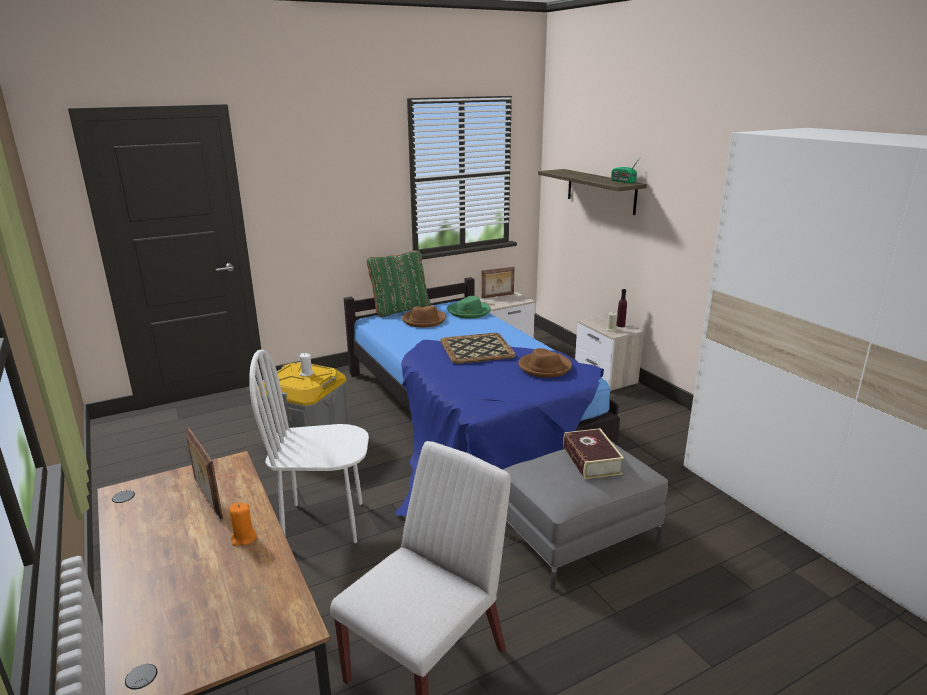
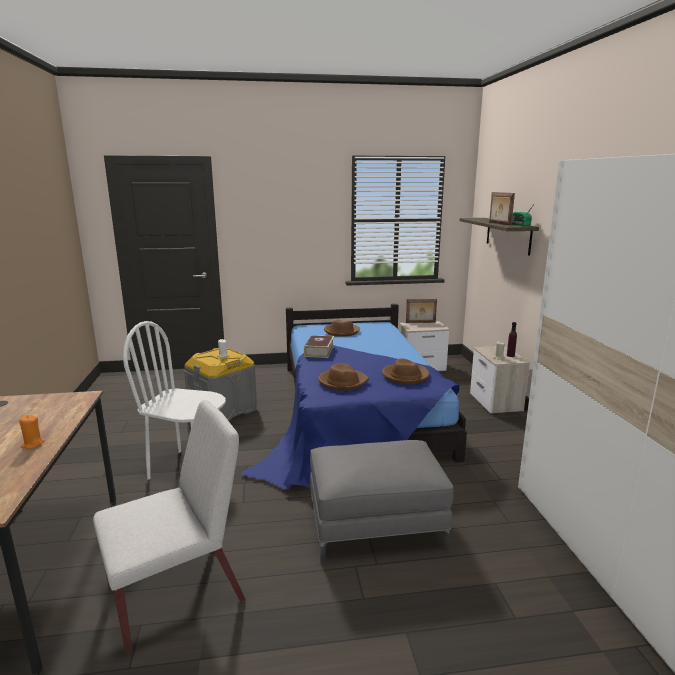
camera: 20 degrees right, 5 degrees down
(207, 499) = (42, 415): picture frame -> picture frame (499, 223)
(400, 310) = (331, 323): green pillow -> none
(469, 312) = (383, 330): green hat -> none
(477, 349) = (362, 355): tray -> none
(486, 385) = (342, 381): none -> brown hat
(591, 460) = (387, 454): book -> book (319, 351)

